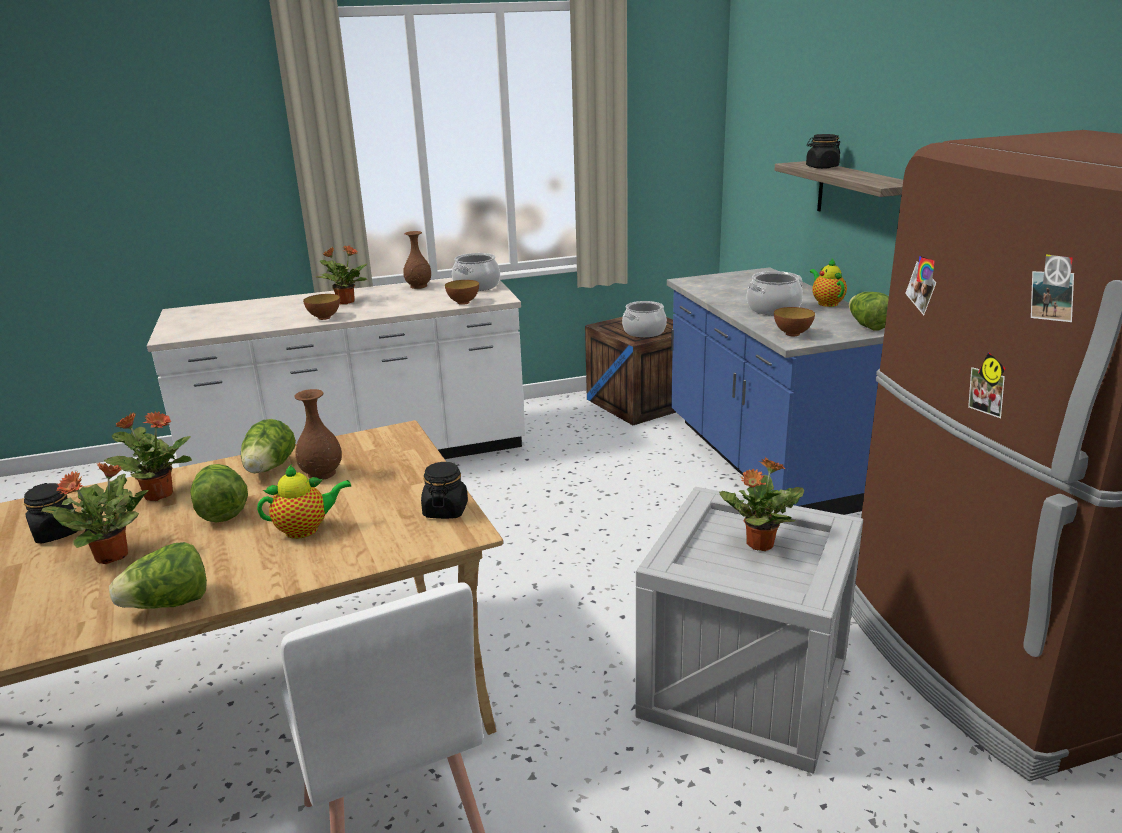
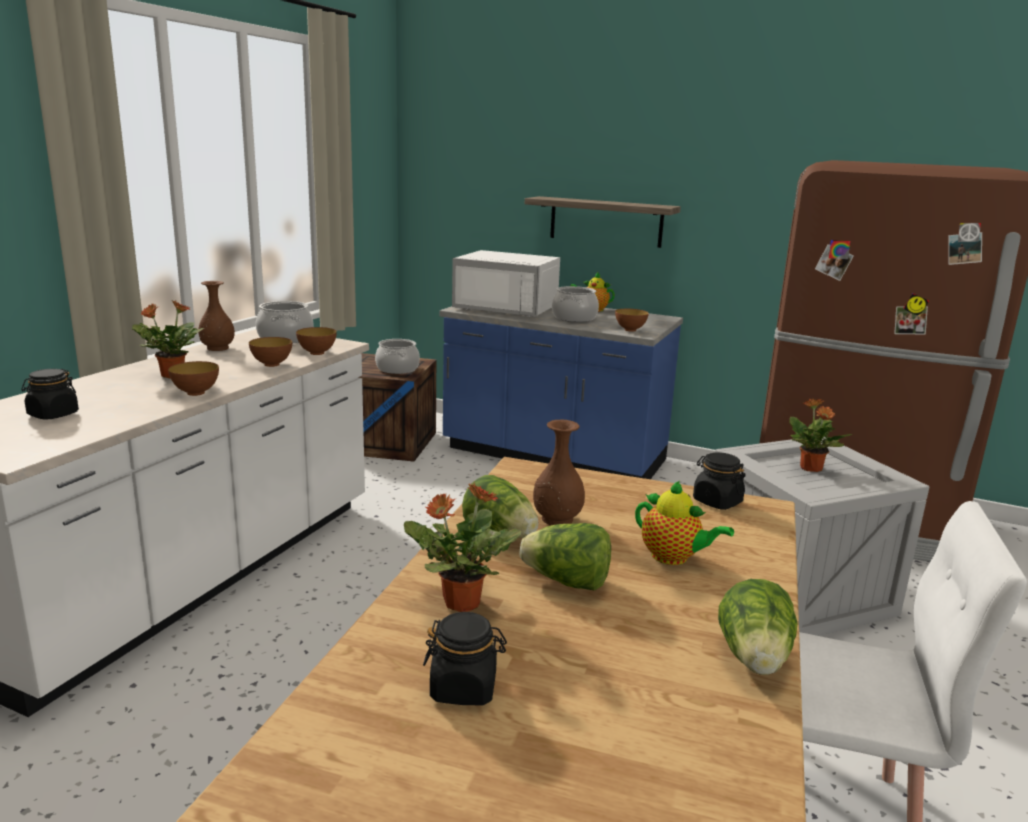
camera: 50 degrees left, 5 degrees down
(113, 555) = (590, 664): potted plant -> none
(306, 529) = (673, 558): teapot -> teapot turned 105 degrees clockwise
(413, 306) = (272, 364): none -> bowl
(741, 286) = (509, 307): none -> white microwave
(821, 167) = (571, 199): black jar -> black jar (53, 415)
(867, 326) = (653, 318): lettuce -> none

